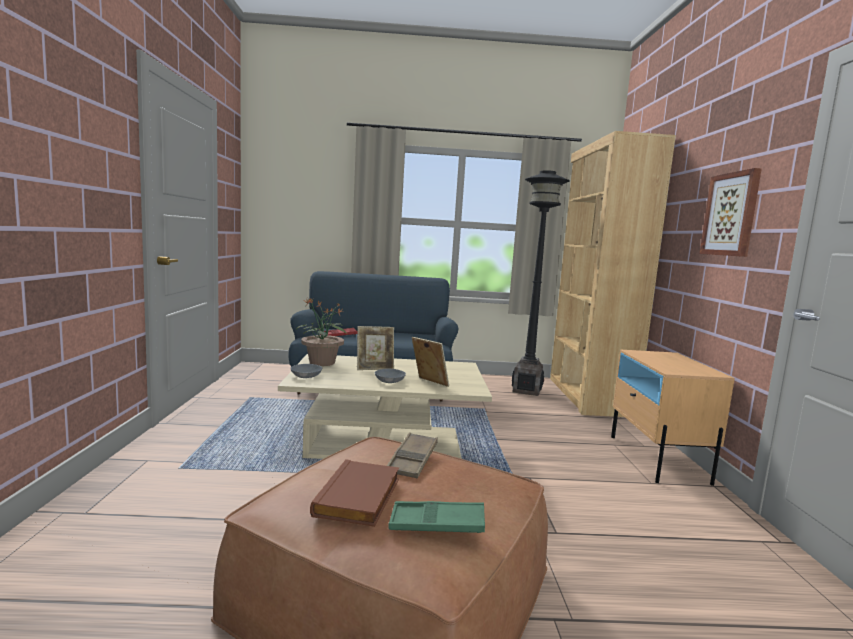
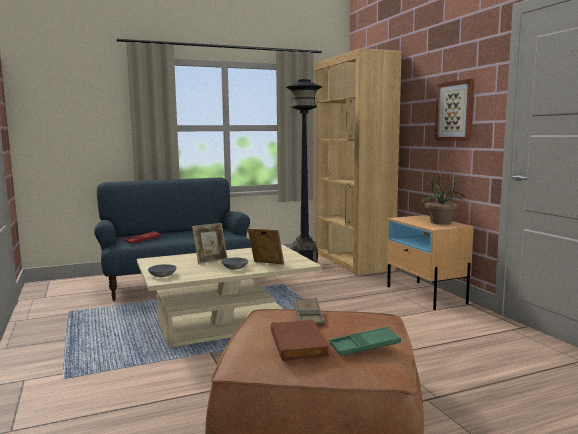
camera: 20 degrees left, 0 degrees up
(322, 363) = (161, 263): potted plant -> potted plant (441, 223)

